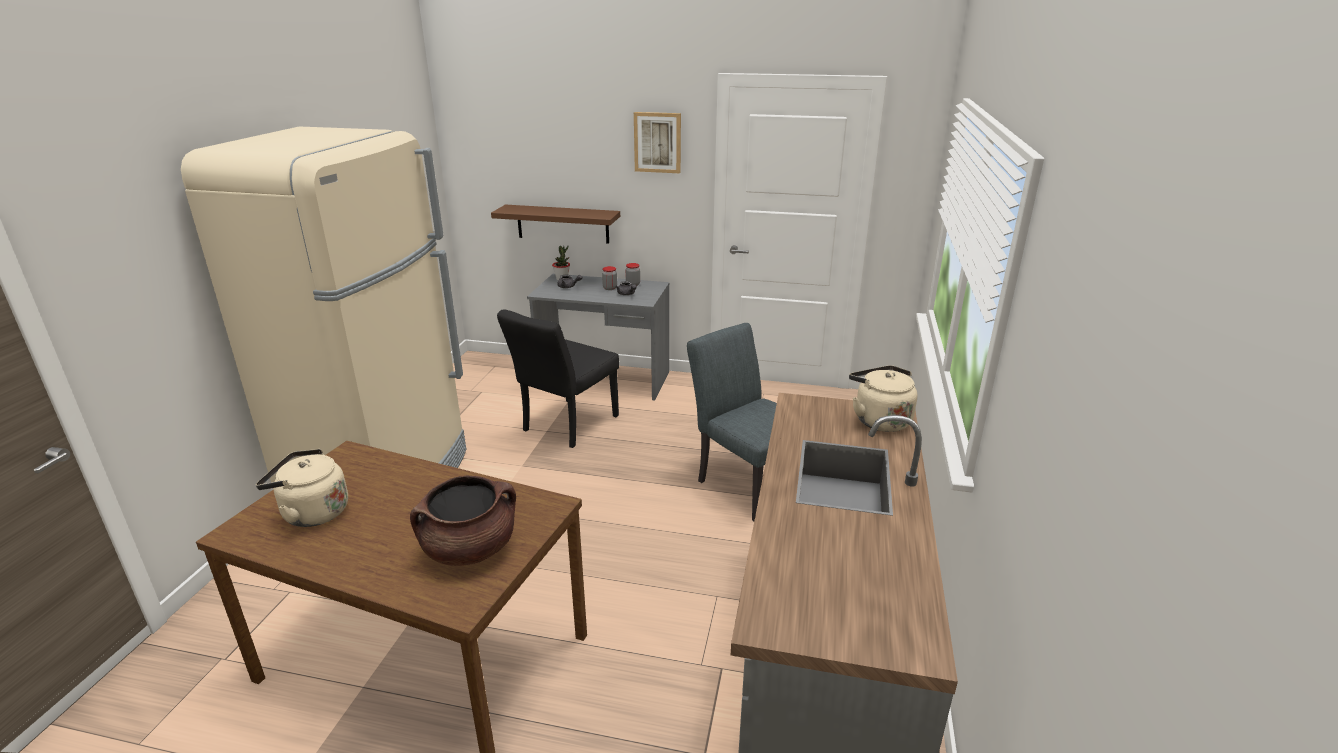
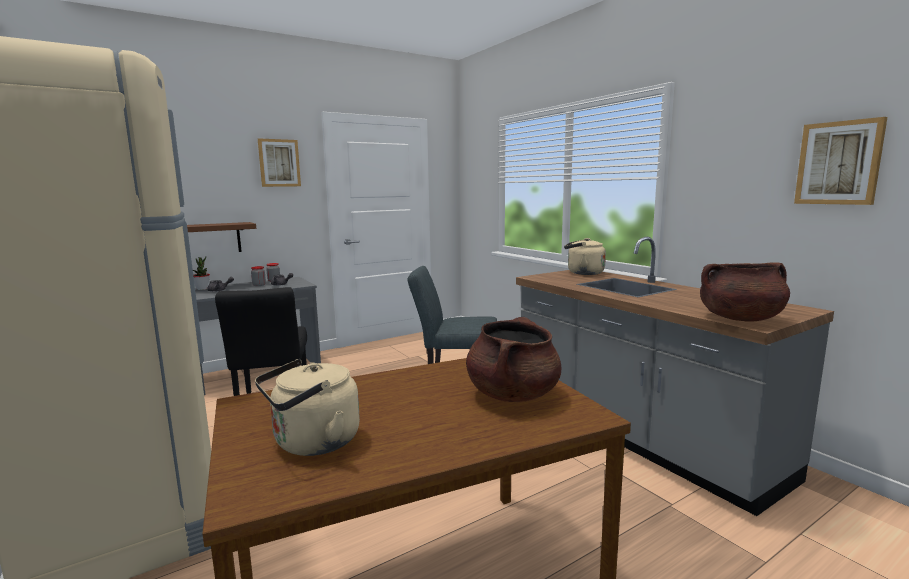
camera: 45 degrees left, 15 degrees down
(780, 606) = (740, 319): none -> brown cooking pot
(1072, 452) = (838, 163): none -> picture

